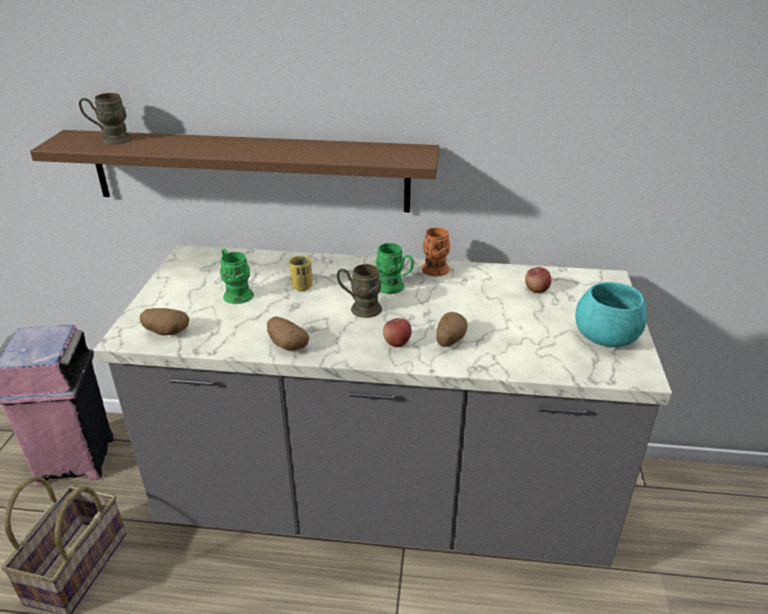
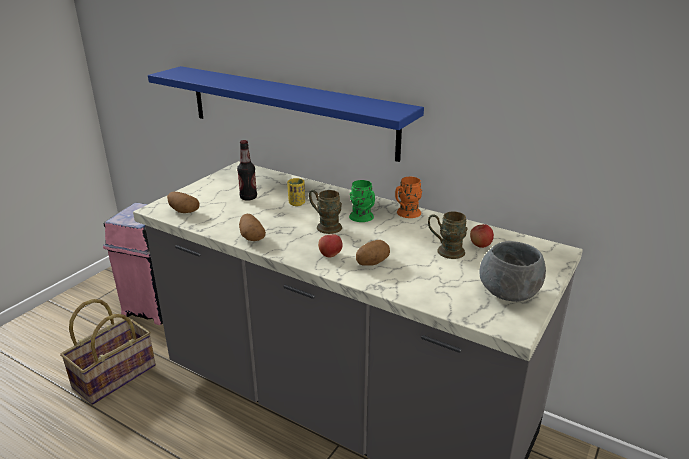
camera: 25 degrees right, 5 degrees down
(110, 139) = (200, 74): brown mug -> brown mug (445, 251)
(236, 293) = (248, 197): green mug -> bottle
(250, 171) = (289, 111): brown shelf -> blue shelf
(606, 338) = (508, 293): turquoise bowl -> grey bowl

